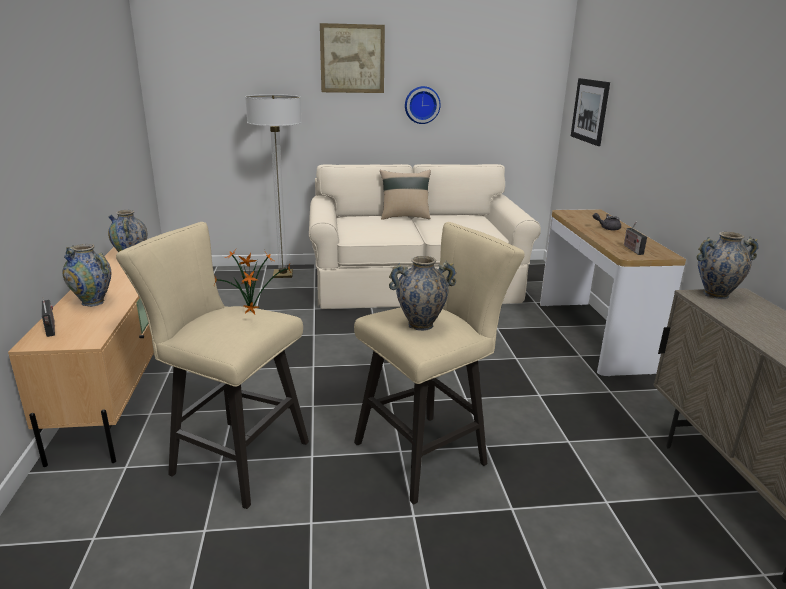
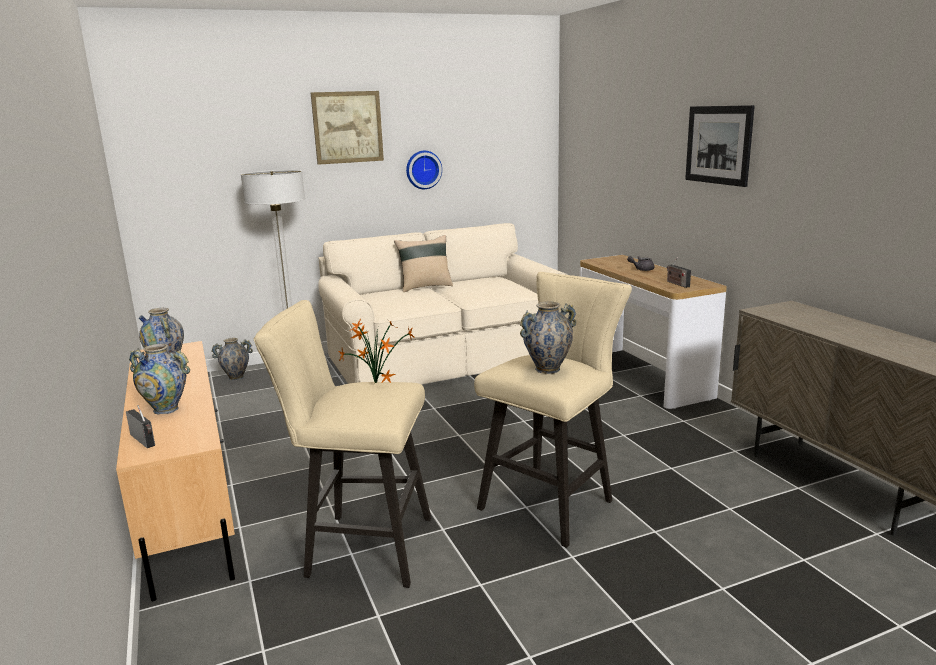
camera: 15 degrees left, 5 degrees down
(590, 111) = (592, 162): picture -> picture (718, 145)
(715, 294) = (773, 308): vase -> vase (236, 377)

